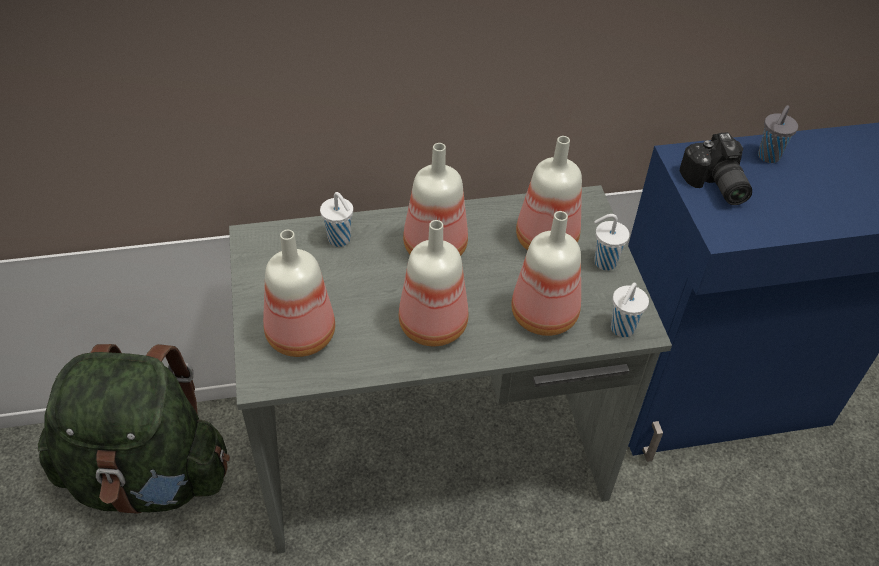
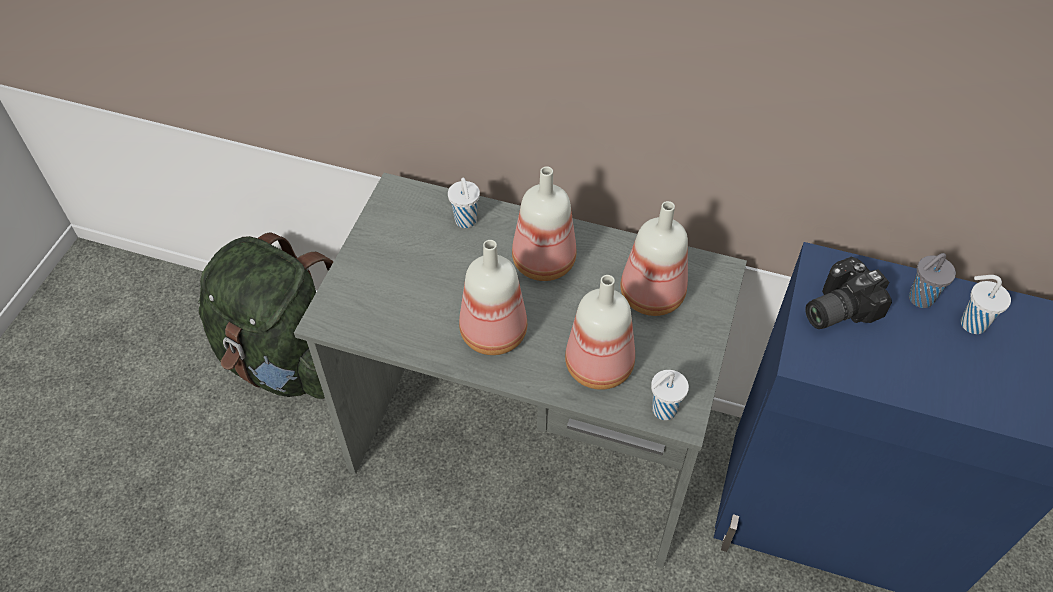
camera: 30 degrees right, 5 degrees up
(301, 337) = (378, 296): bottle -> none
(603, 262) = (692, 339): white cup -> white cup (971, 323)
(714, 186) = (835, 307): camera -> camera turned 45 degrees clockwise

